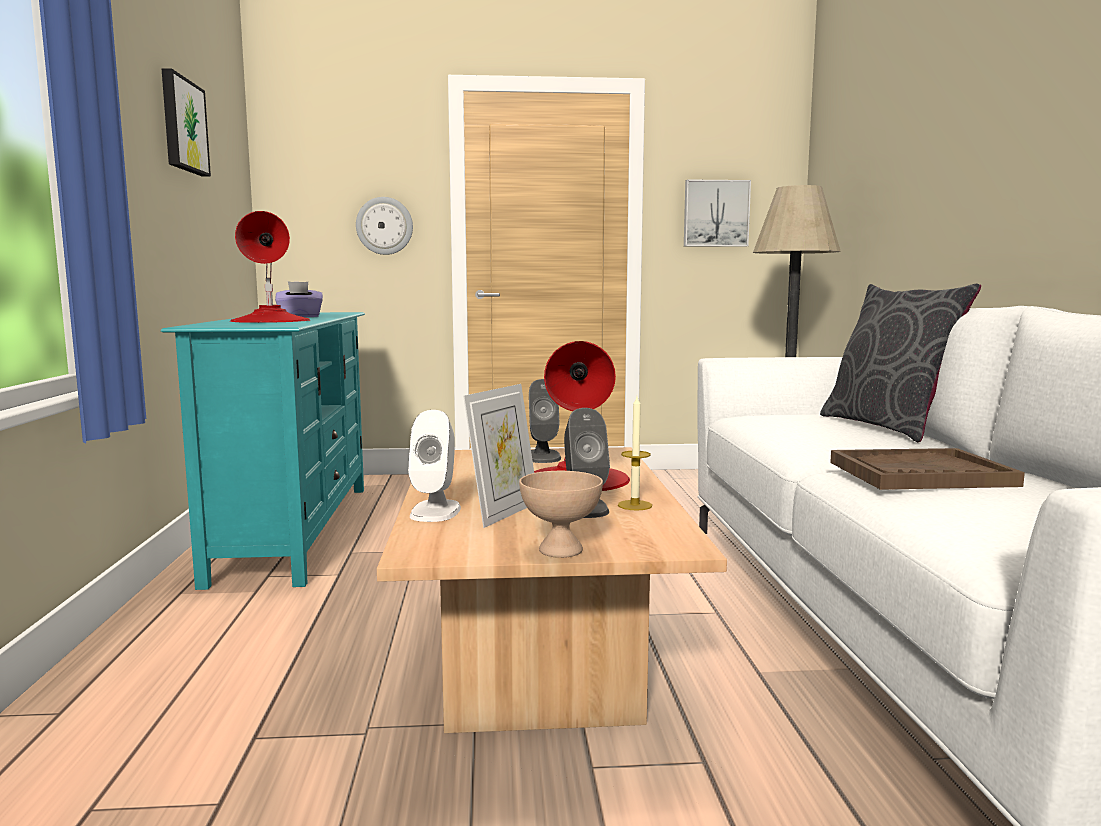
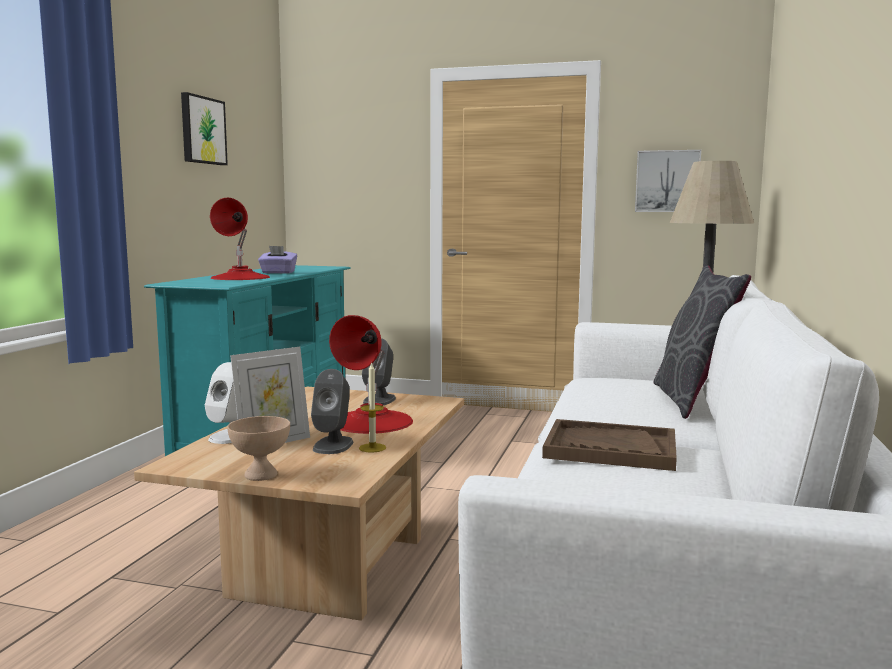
camera: 20 degrees right, 0 degrees up
(384, 226) = (378, 195): wall clock -> none

